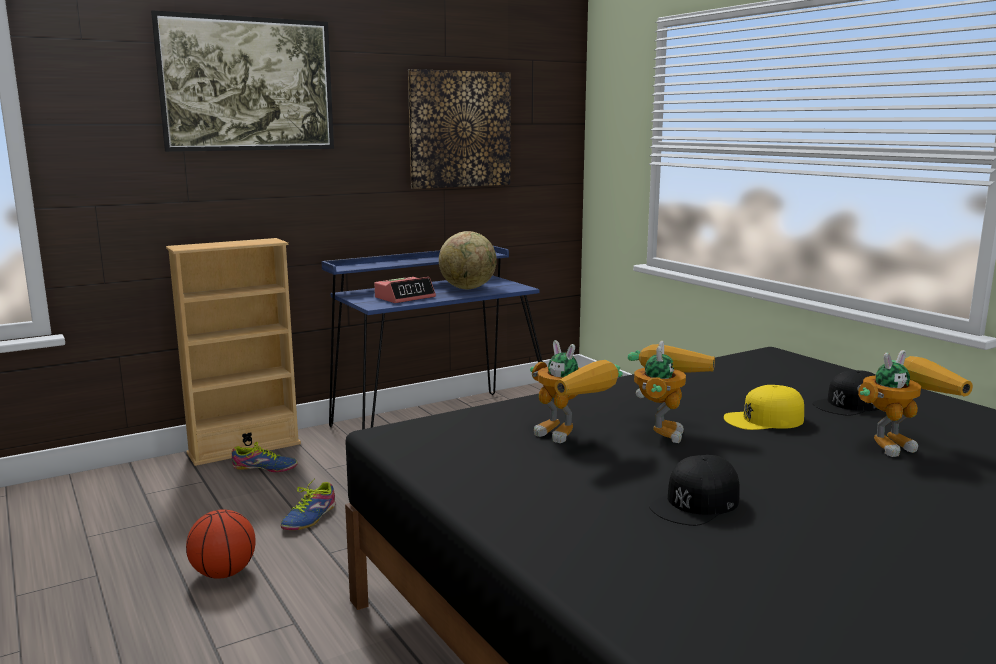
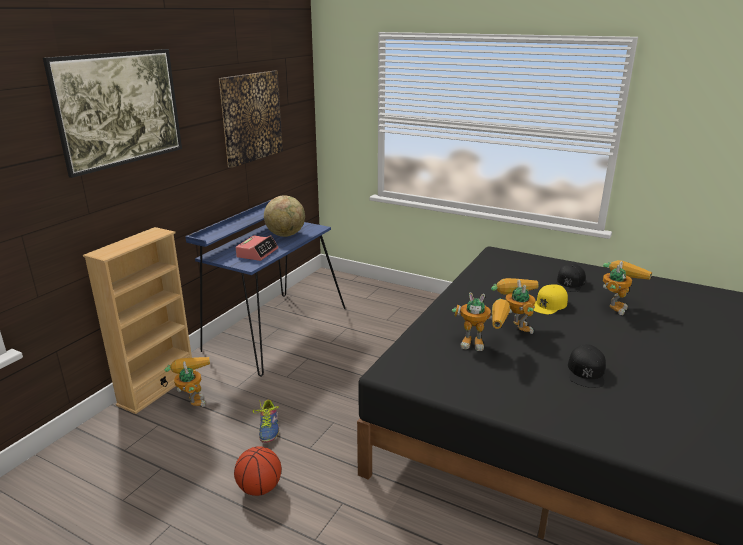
camera: 30 degrees left, 10 degrees up
(265, 467) = (192, 399): shoe -> toy robot

